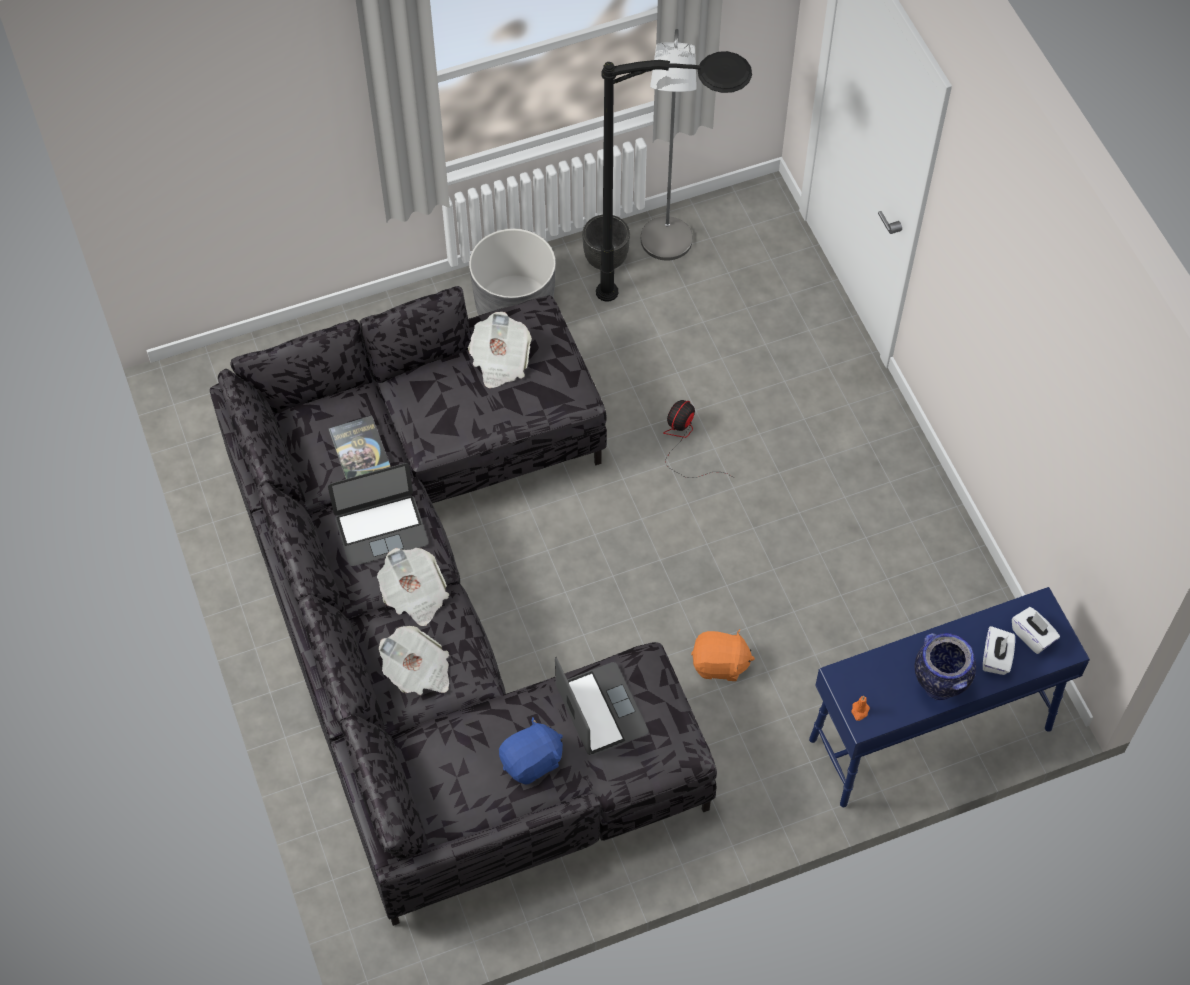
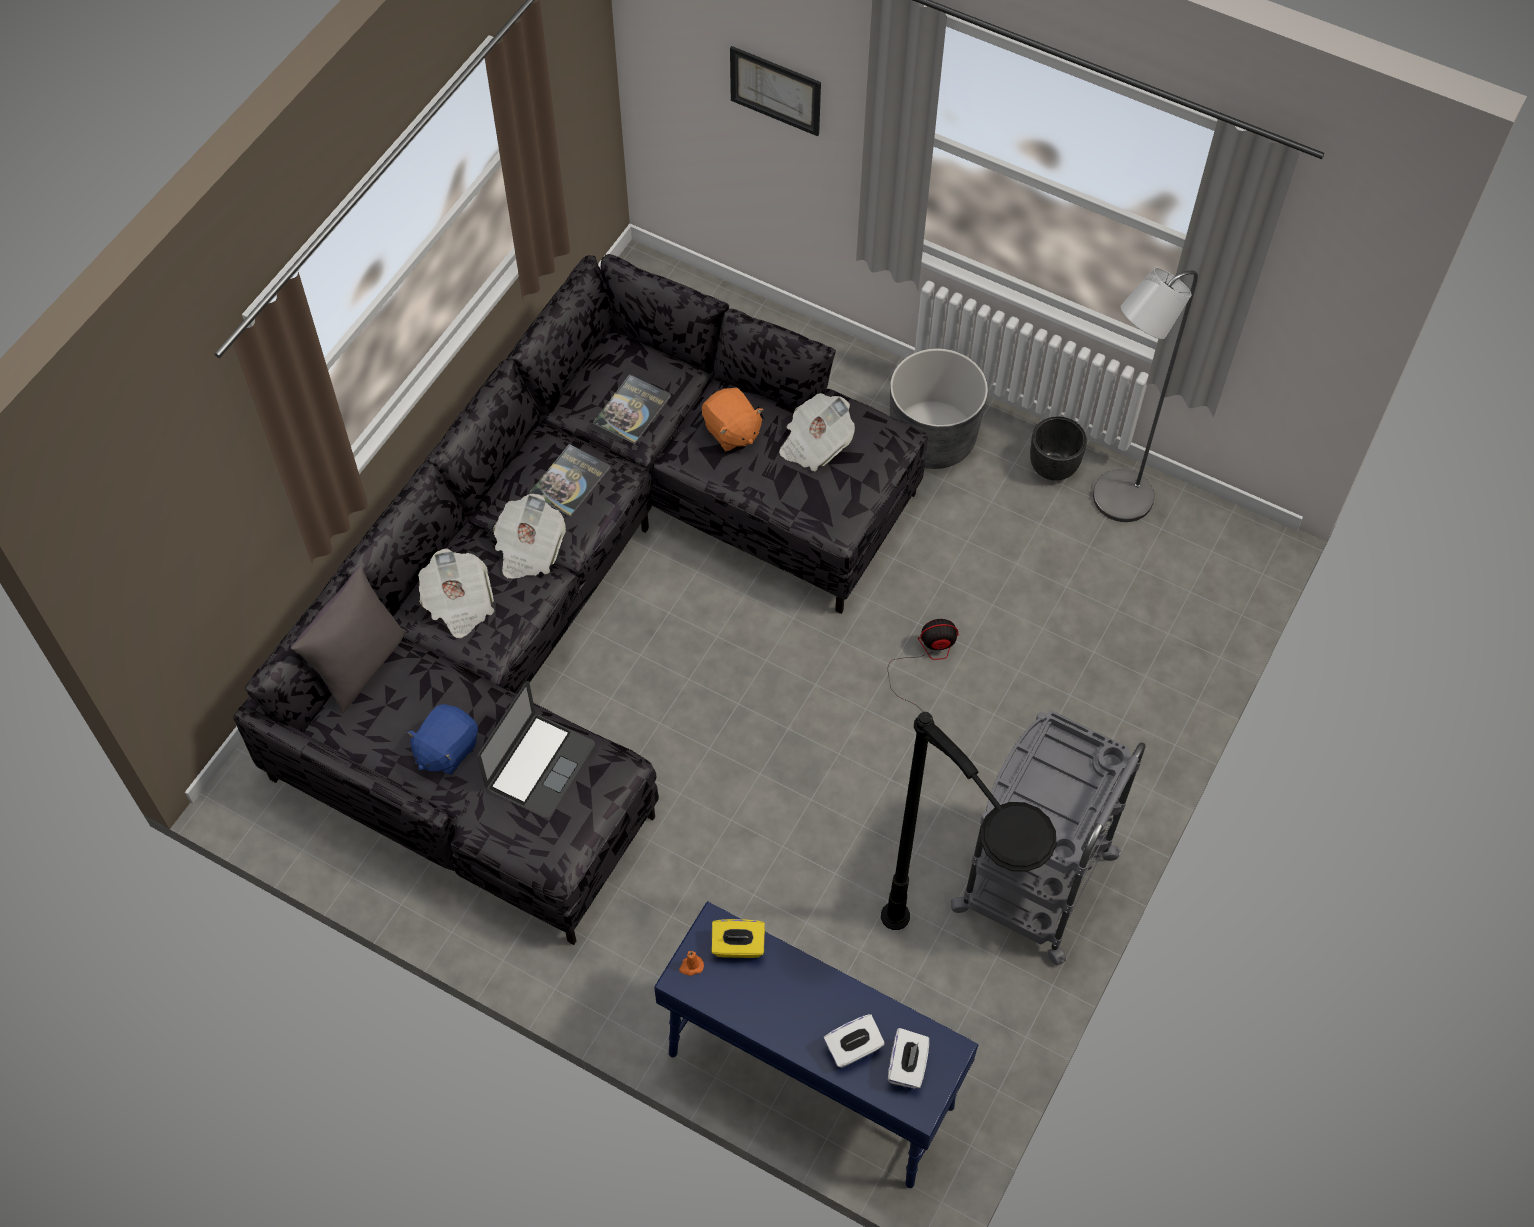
camera: 50 degrees right, 0 degrees up
(267, 138) = (775, 90): none -> picture
(381, 529) = (570, 481): laptop -> book
(405, 773) = (360, 666): none -> grey pillow
(532, 761) = (446, 749): blue plush toy -> blue plush toy turned 105 degrees clockwise
(678, 301) = (1067, 551): black floor lamp -> black floor lamp (947, 992)
(720, 664) = (726, 851): orange plush toy -> orange plush toy (731, 431)
(868, 673) = (738, 946): none -> yellow tissue box
(898, 503) = (1033, 881): none -> grey cart
(938, 686) = (777, 1016): vase -> none

